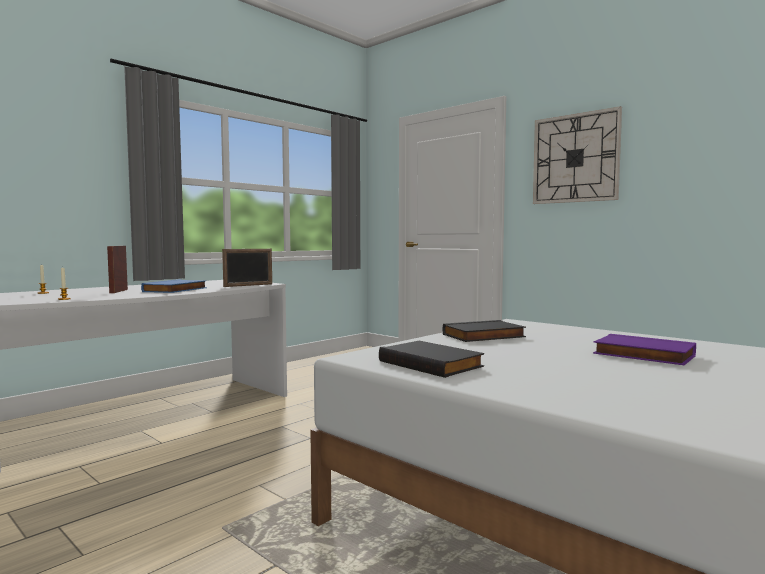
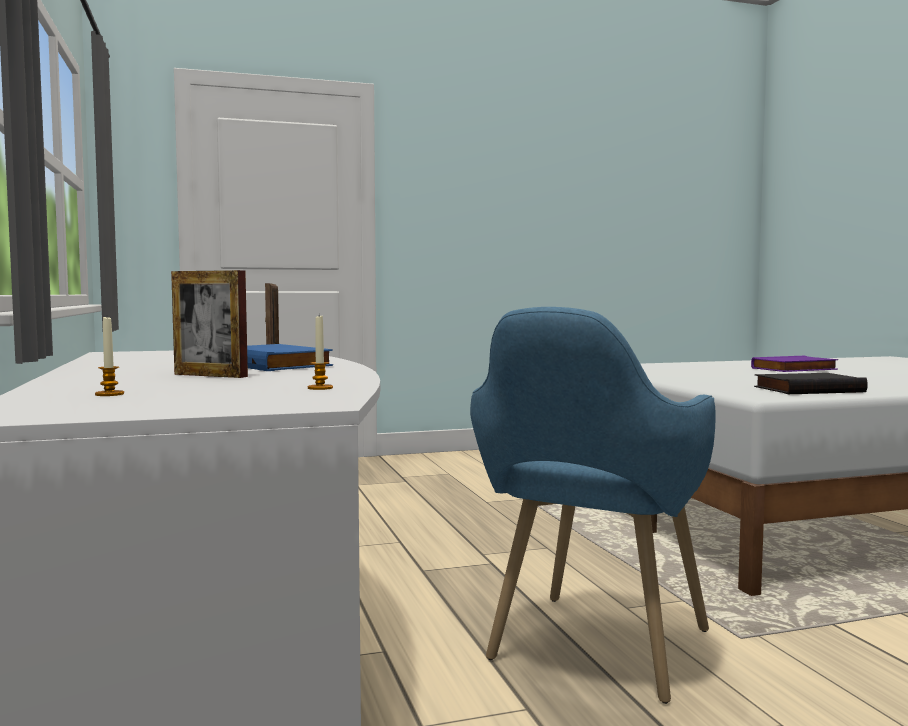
camera: 60 degrees left, 0 degrees up
(170, 487) = (590, 657): none -> blue armchair
(484, 336) = (678, 375): black book -> none
(575, 158) = (468, 183): wall clock -> none

